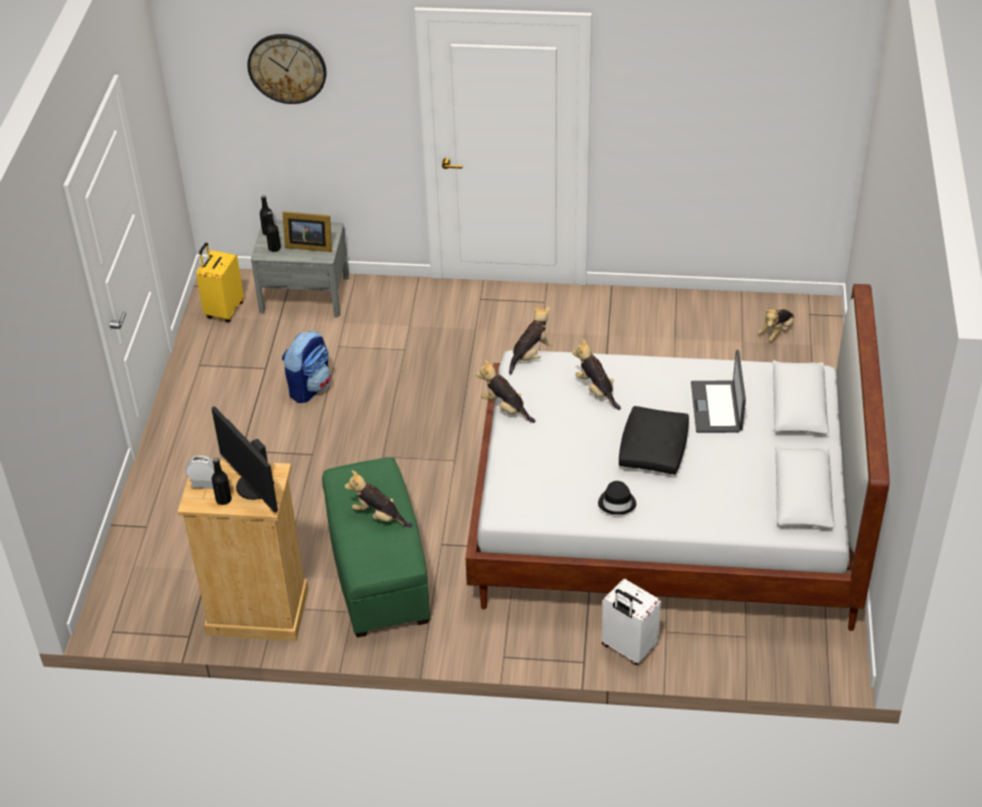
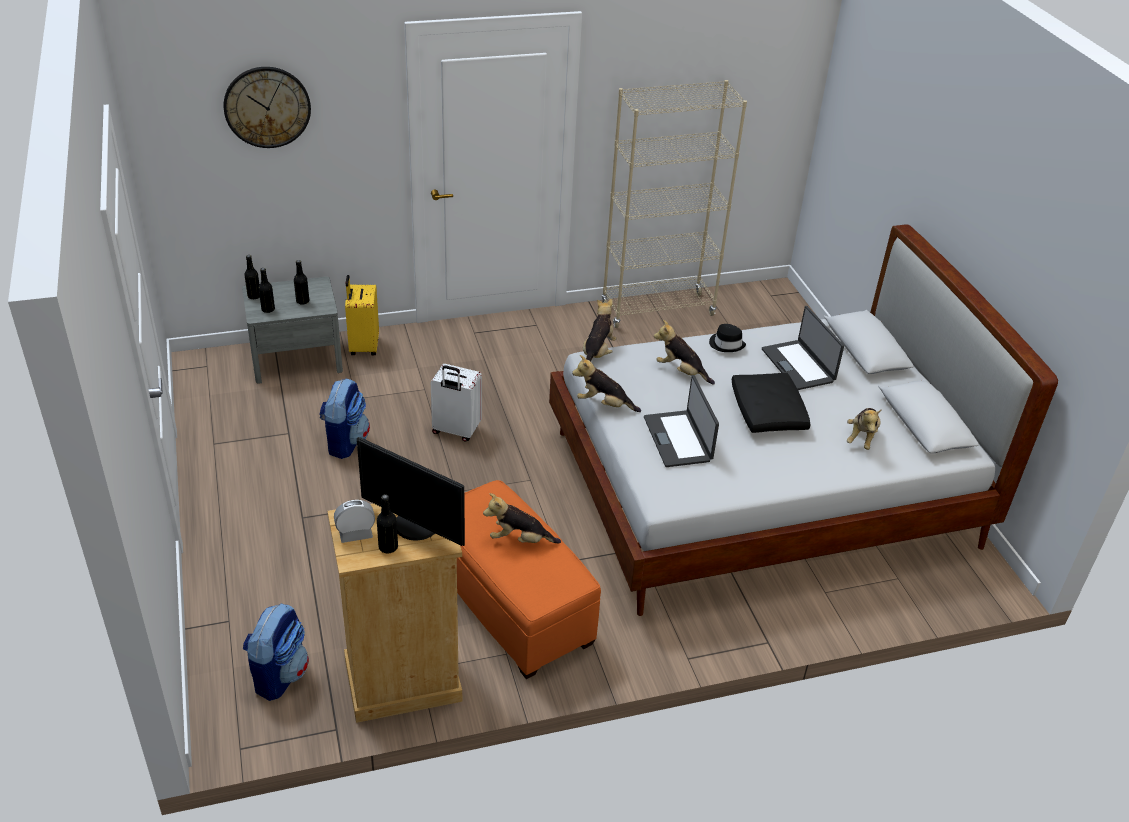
camera: 25 degrees left, 5 degrees down
(166, 581) = (279, 674): none -> backpack
(224, 310) = (217, 387): yellow suitcase -> yellow suitcase (363, 346)
(308, 245) = (302, 301): picture frame -> black bottle
(378, 572) = (513, 606): green ottoman -> orange ottoman
(552, 456) = (678, 439): none -> laptop
(617, 503) = (768, 468): black hat -> black hat (726, 344)
(627, 648) = (800, 617): white suitcase -> white suitcase (455, 431)
(677, 309) = (658, 310): none -> beige bookcase
(776, 332) = (753, 314): plush toy -> plush toy (861, 438)

